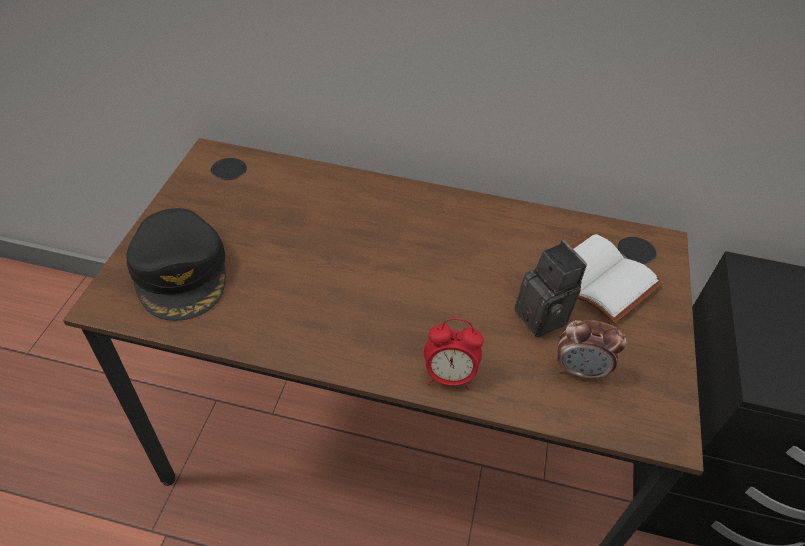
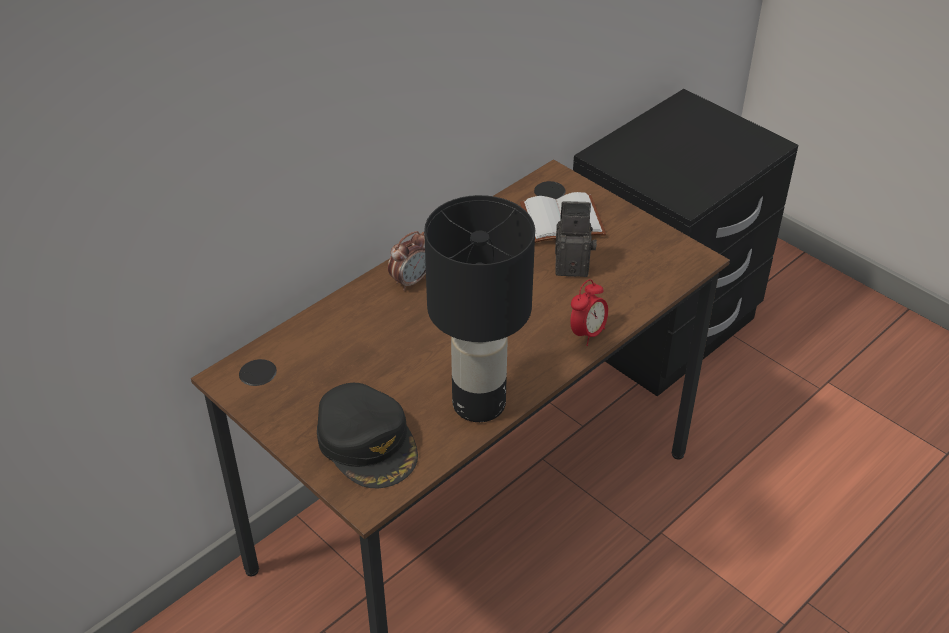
camera: 55 degrees left, 5 degrees down
(181, 271) = (368, 442): black cap -> black cap turned 45 degrees clockwise
(278, 330) = (479, 405): none -> black table lamp
(580, 370) = (627, 271): alarm clock -> alarm clock (410, 281)

